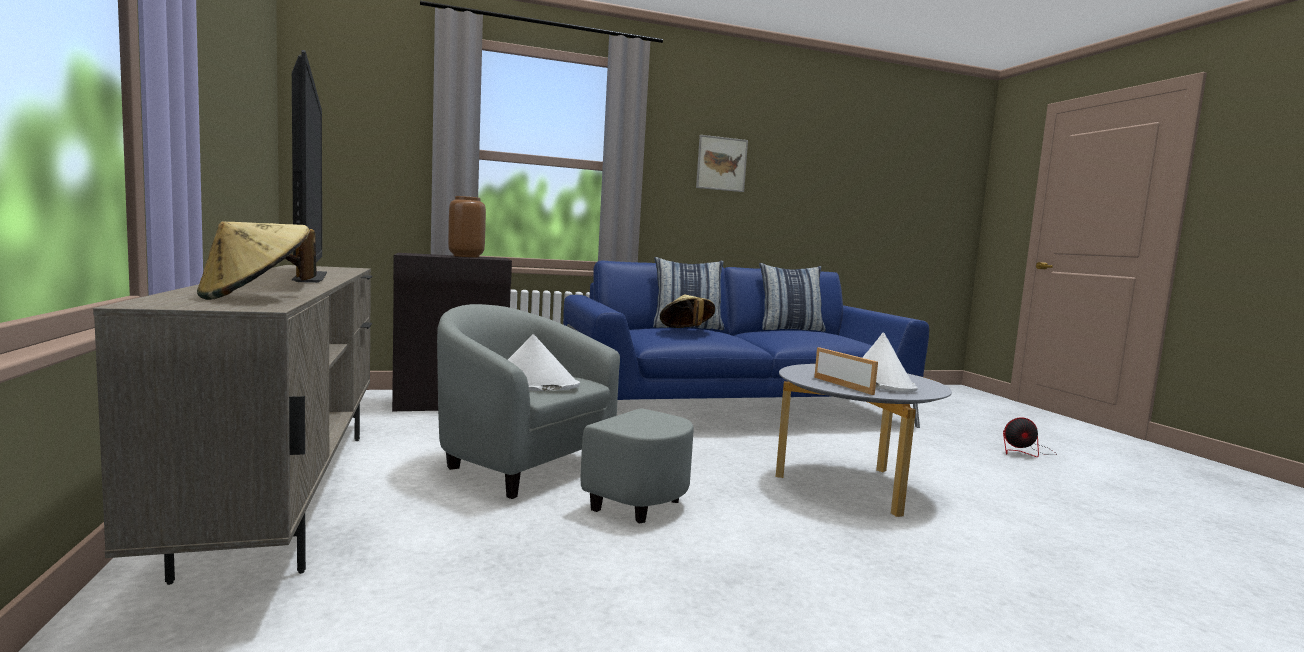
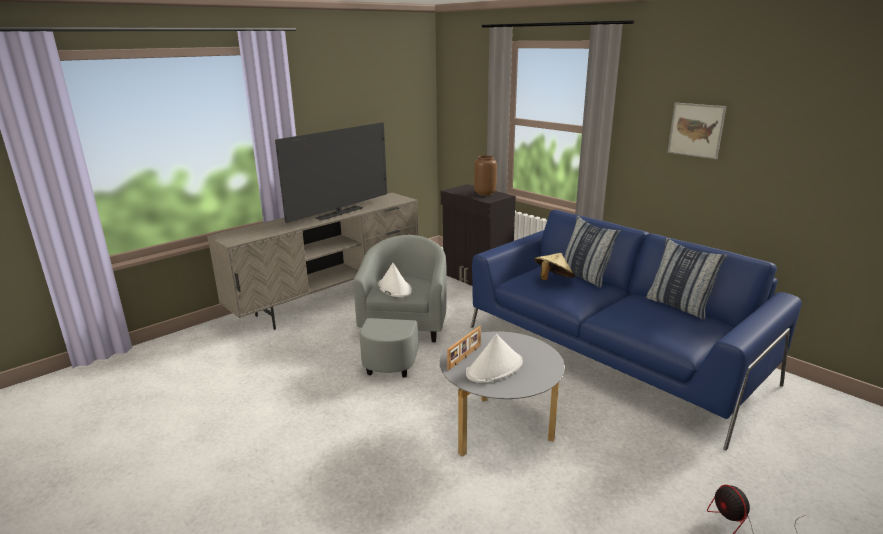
camera: 65 degrees right, 15 degrees up
(256, 297) = (254, 234): beige hat -> none

